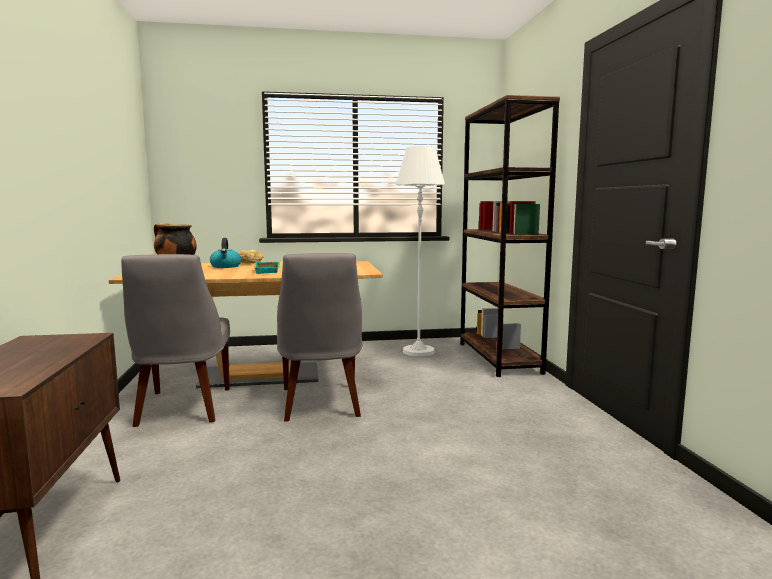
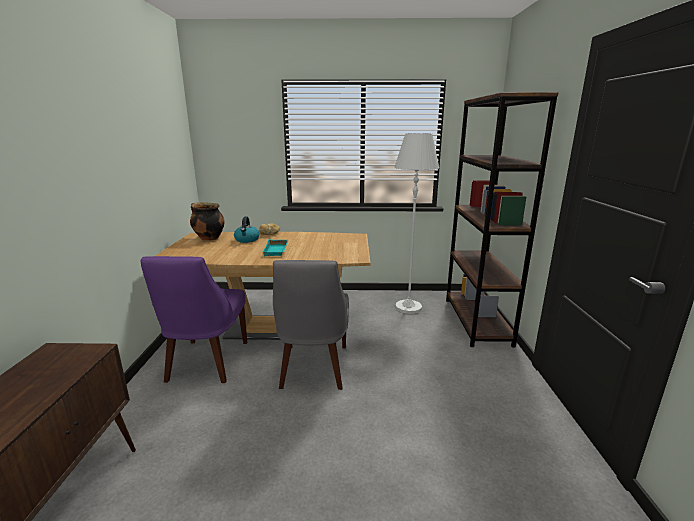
camera: 10 degrees right, 10 degrees up
(182, 408) = (206, 363): grey chair -> purple chair

